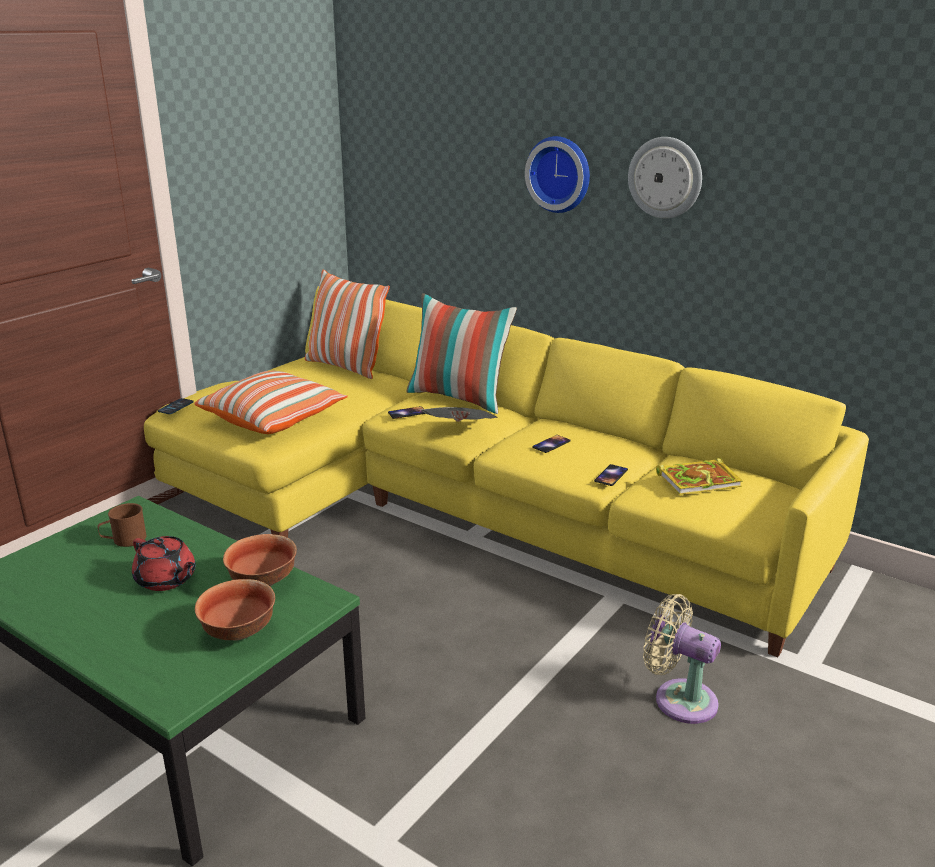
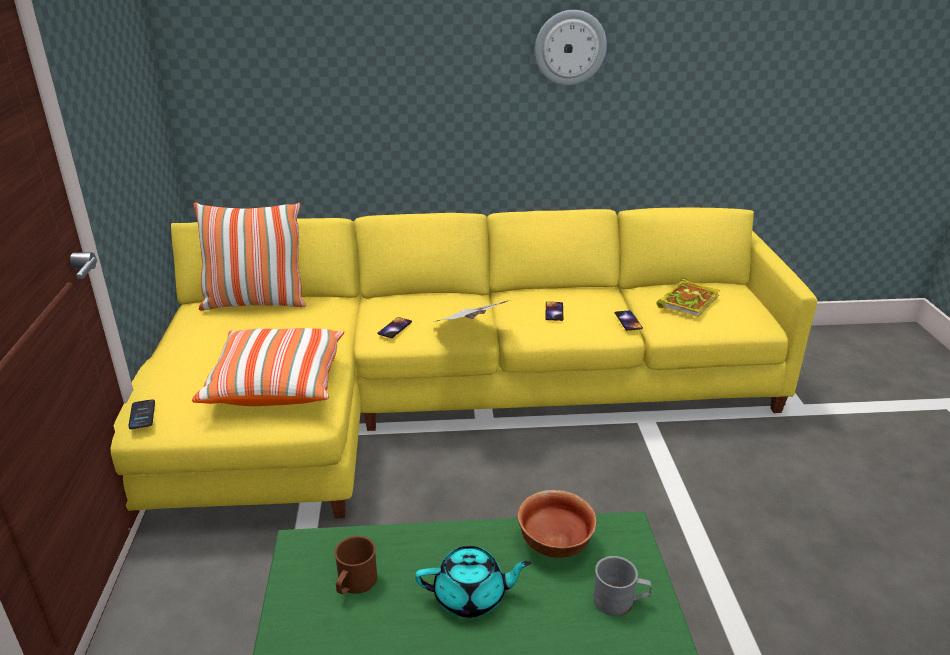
camera: 40 degrees left, 5 degrees up
(166, 580) = (471, 596): red teapot -> turquoise teapot
(240, 632) = (620, 601): bowl -> grey mug
(459, 398) = (413, 297): pillow -> none
(560, 174) = (459, 56): wall clock -> none
(679, 699) = (775, 472): beige fan -> none

